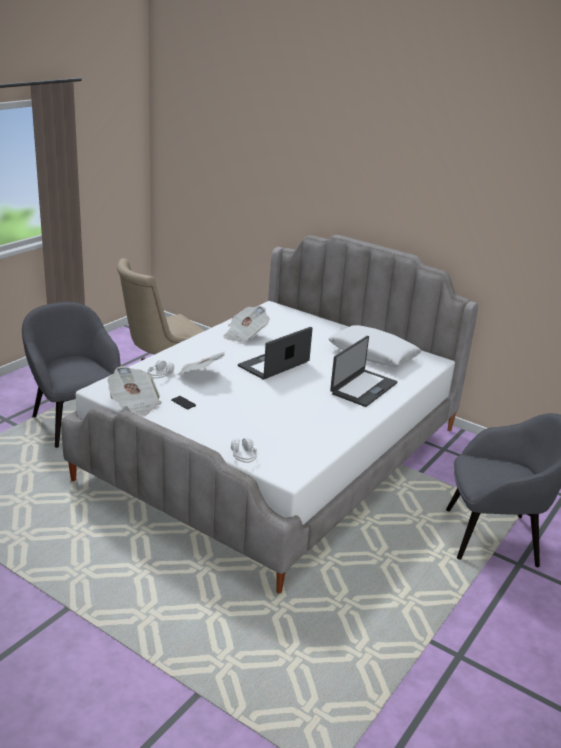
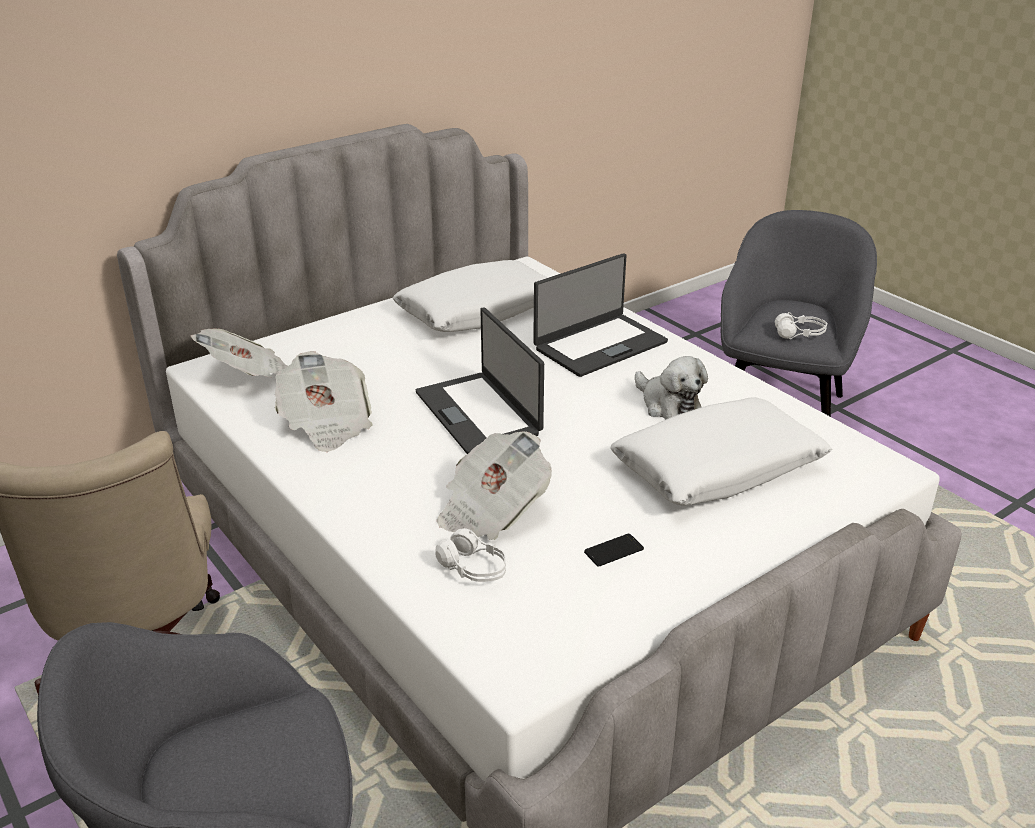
camera: 70 degrees left, 5 degrees up
(134, 404) = (606, 625): newspaper -> newspaper (249, 376)
(244, 456) = (832, 506): white headphones -> white headphones (799, 334)
(261, 425) = (718, 468): none -> white pillow
(313, 410) = (668, 405): none -> plush toy
(363, 388) = (599, 345): laptop -> laptop turned 90 degrees clockwise

